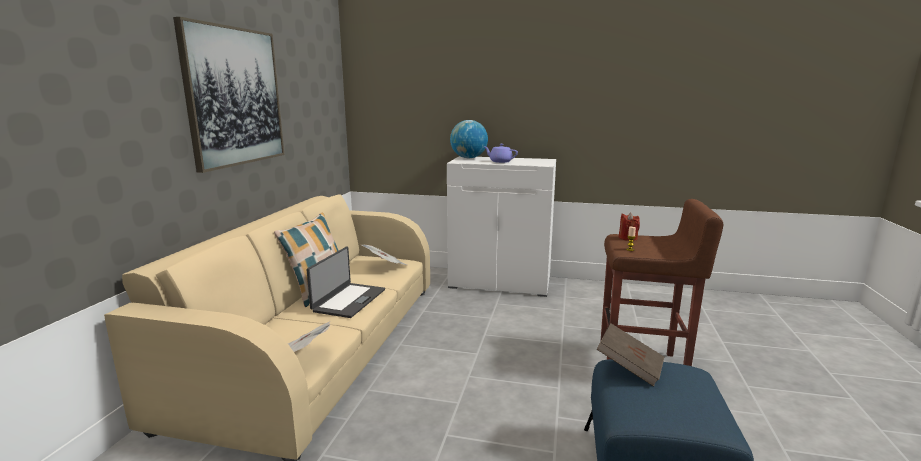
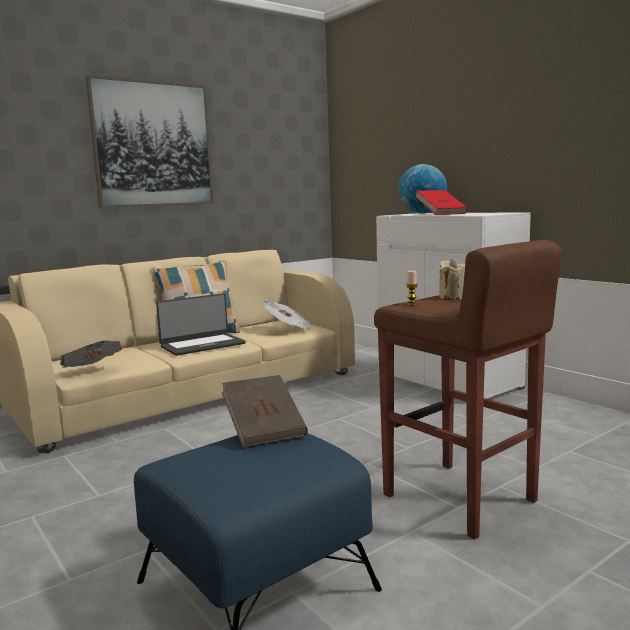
camera: 40 degrees right, 5 degrees down
(500, 161) = (440, 214): purple teapot -> red book
(627, 238) = (452, 297): red candle -> beige candle

